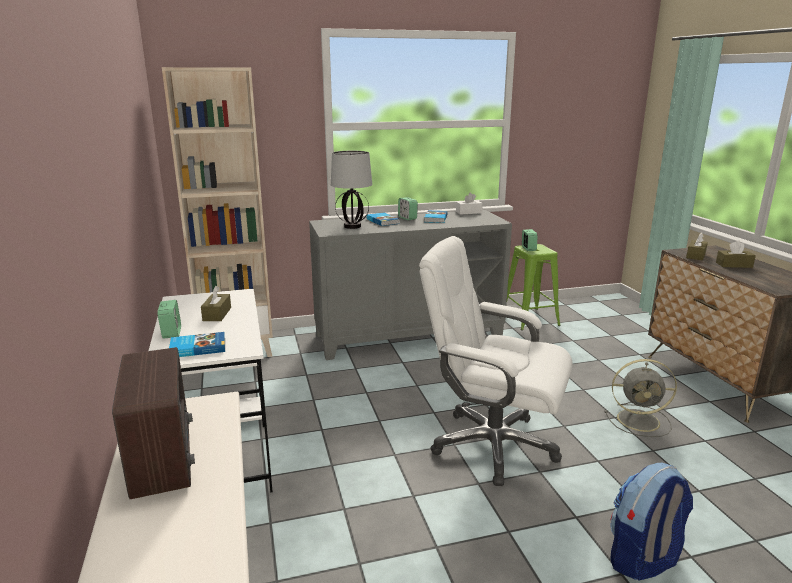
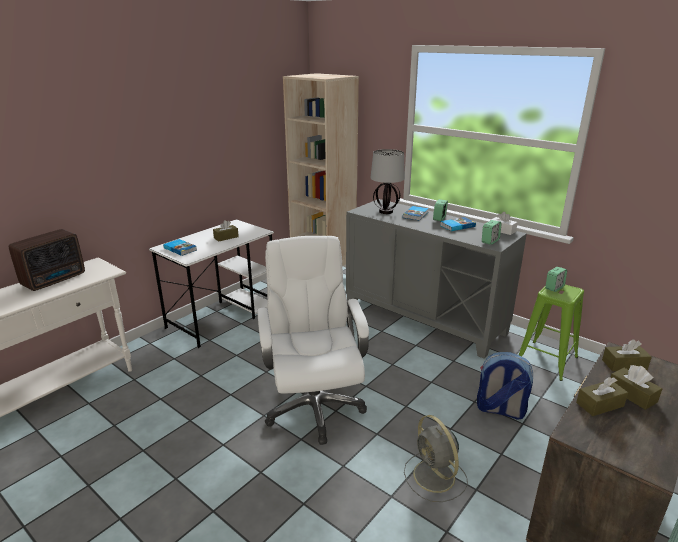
camera: 55 degrees right, 5 degrees up
(171, 333) = (192, 238): alarm clock -> alarm clock (490, 241)
(643, 558) = (236, 519): backpack -> backpack (499, 410)
(743, 274) = (599, 404): none -> brown tissue box

